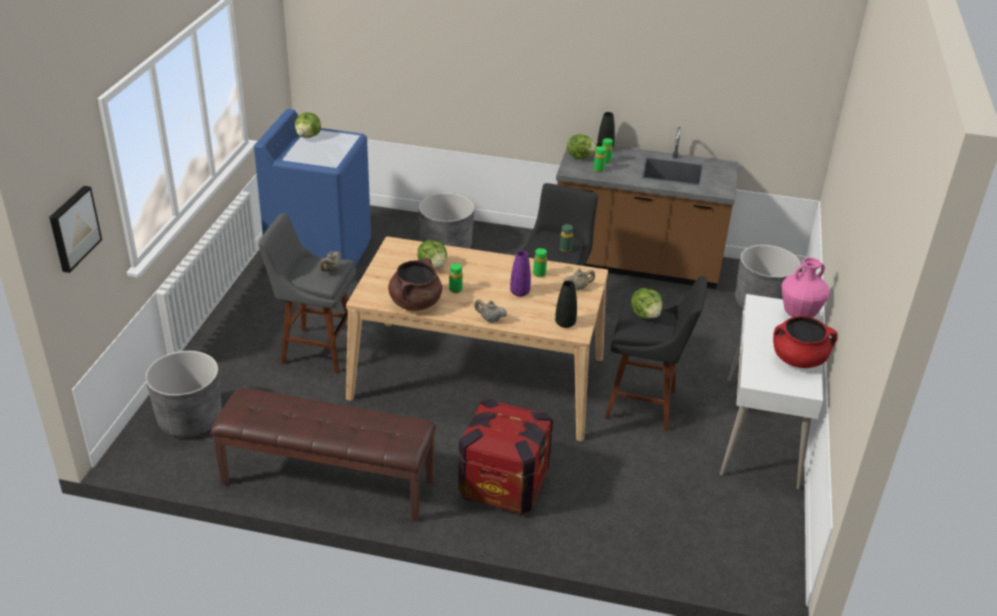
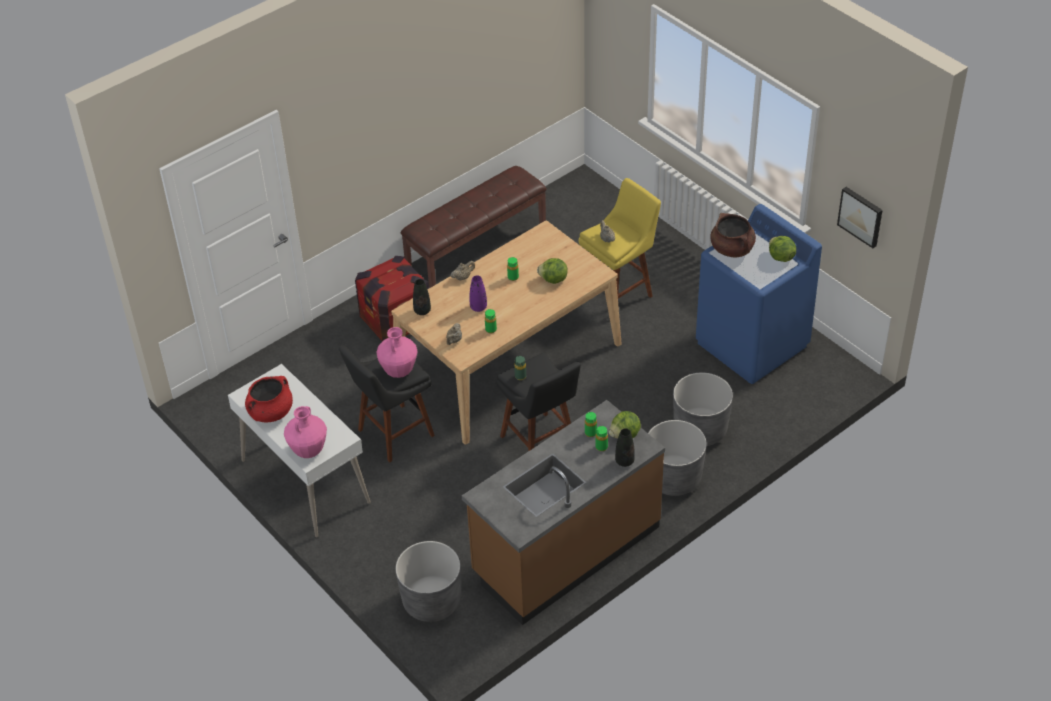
camera: 130 degrees right, 10 degrees up
(73, 228) = (608, 37): picture -> picture (861, 216)
(190, 420) = (592, 211): grey planter -> grey planter (673, 478)
(315, 349) = (619, 293): grey stool -> yellow stool
(415, 303) = (516, 251): brown cooking pot -> brown cooking pot (732, 249)
(646, 315) = (399, 371): lettuce -> pink vase

